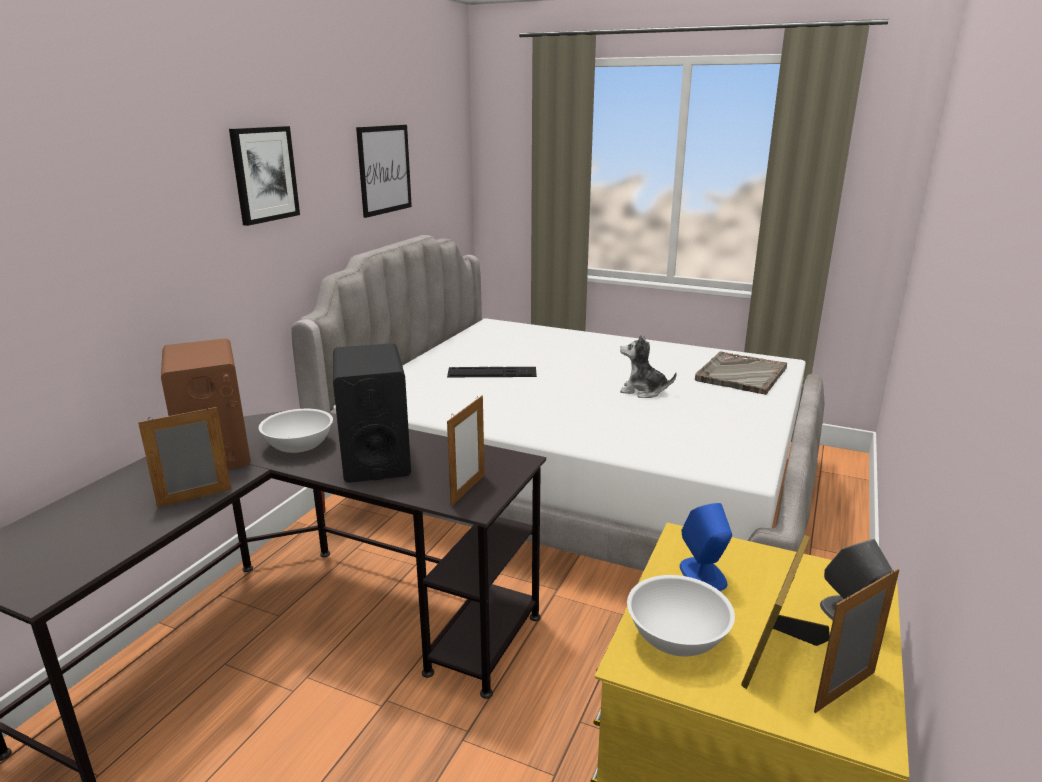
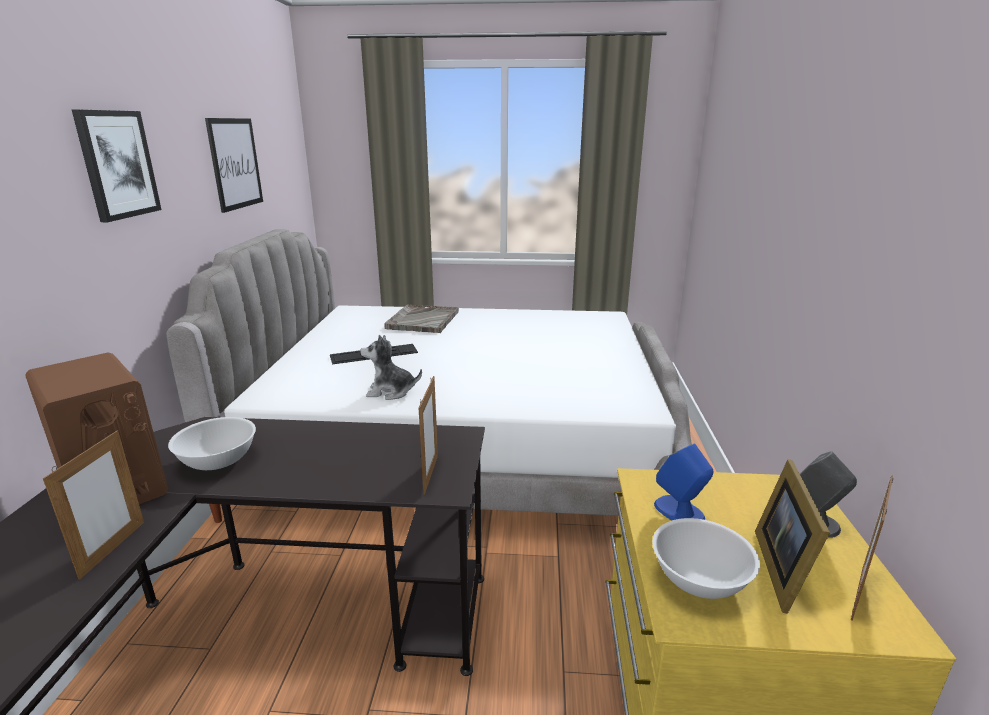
camera: 20 degrees left, 0 degrees up
(195, 498) = (113, 549): picture frame -> picture frame turned 150 degrees clockwise
(375, 459) = (314, 459): black speaker -> none
(643, 391) = (518, 353): plush toy -> plush toy (390, 392)
(740, 375) = (586, 329): grey tray -> grey tray (422, 320)

